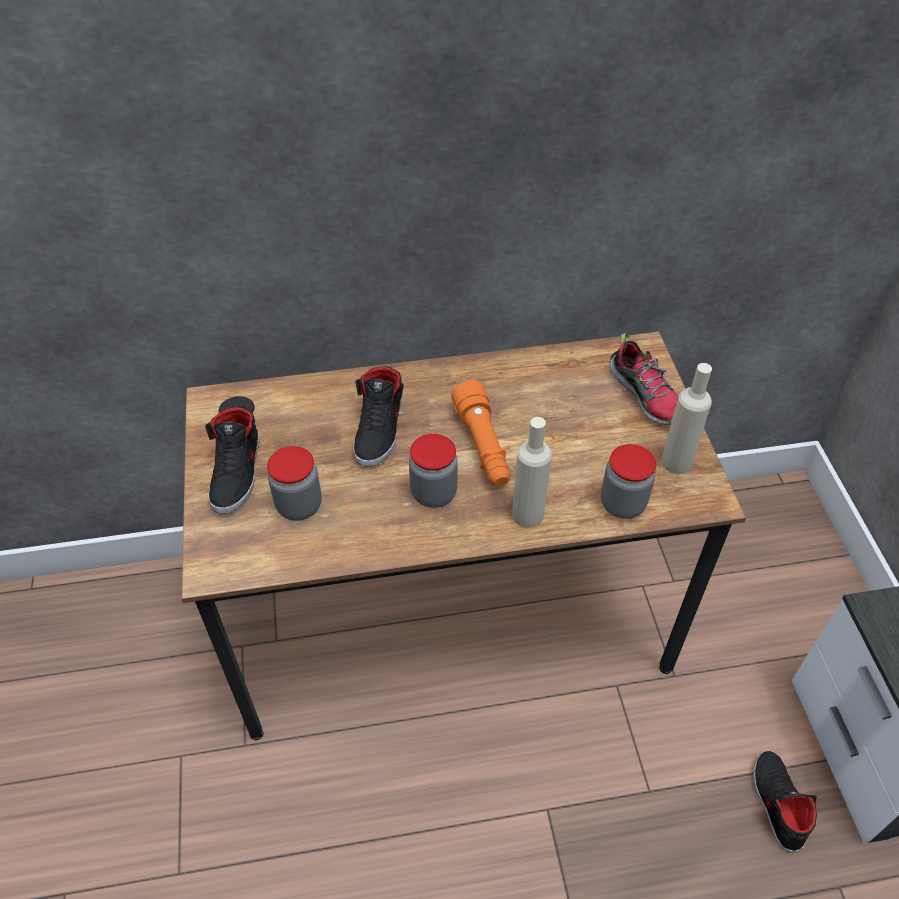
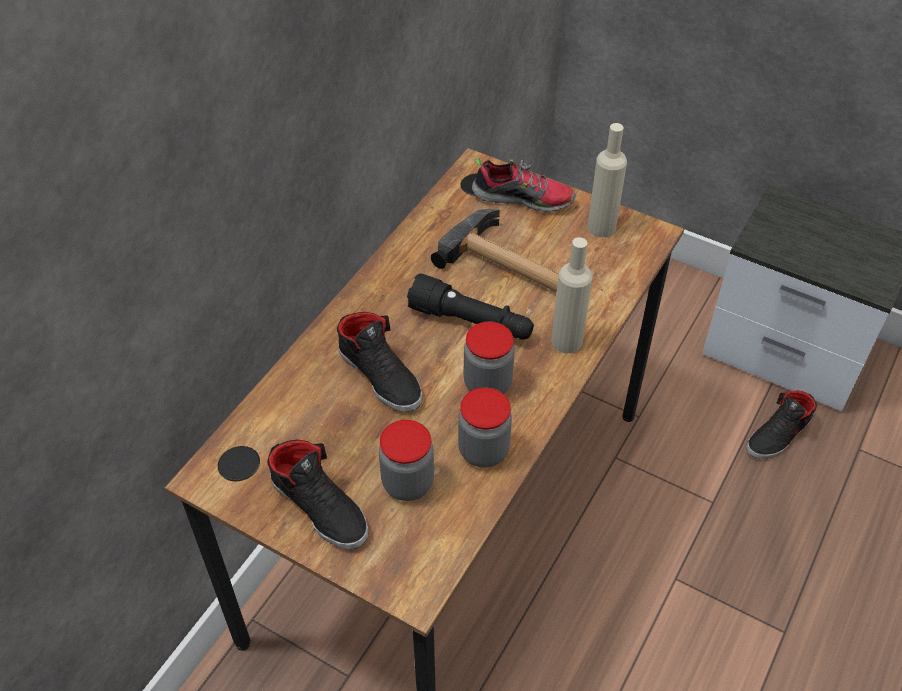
camera: 50 degrees left, 0 degrees up
(483, 446) = (471, 322): orange flashlight -> black flashlight
(565, 431) = (508, 265): none -> hammer
(622, 504) = (610, 281): jar -> jar (483, 450)
(776, 802) = (778, 435): black shoe -> black shoe turned 75 degrees counterclockwise

